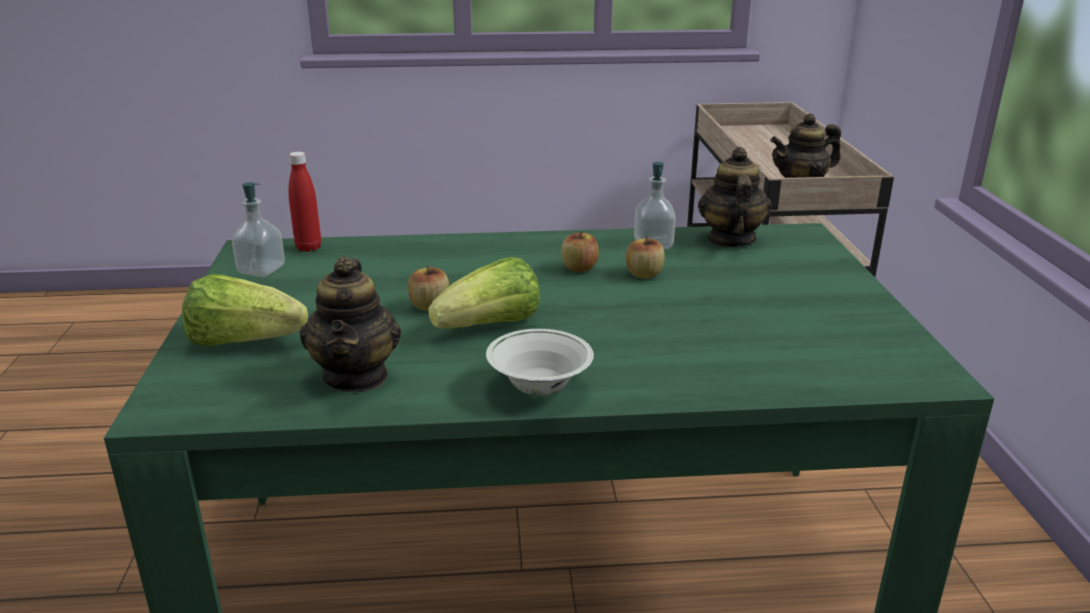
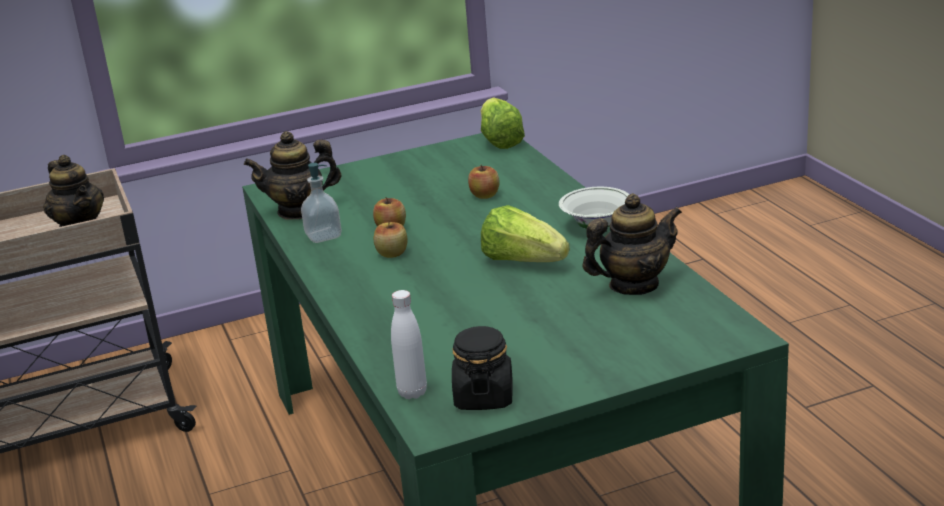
camera: 105 degrees left, 0 degrees up
(244, 341) = (624, 346): lettuce -> lettuce (500, 140)
(261, 270) = (483, 396): soap dispenser -> black jar
(308, 247) = (412, 392): red bottle -> white bottle
(430, 306) = (505, 292): apple -> apple (485, 195)

